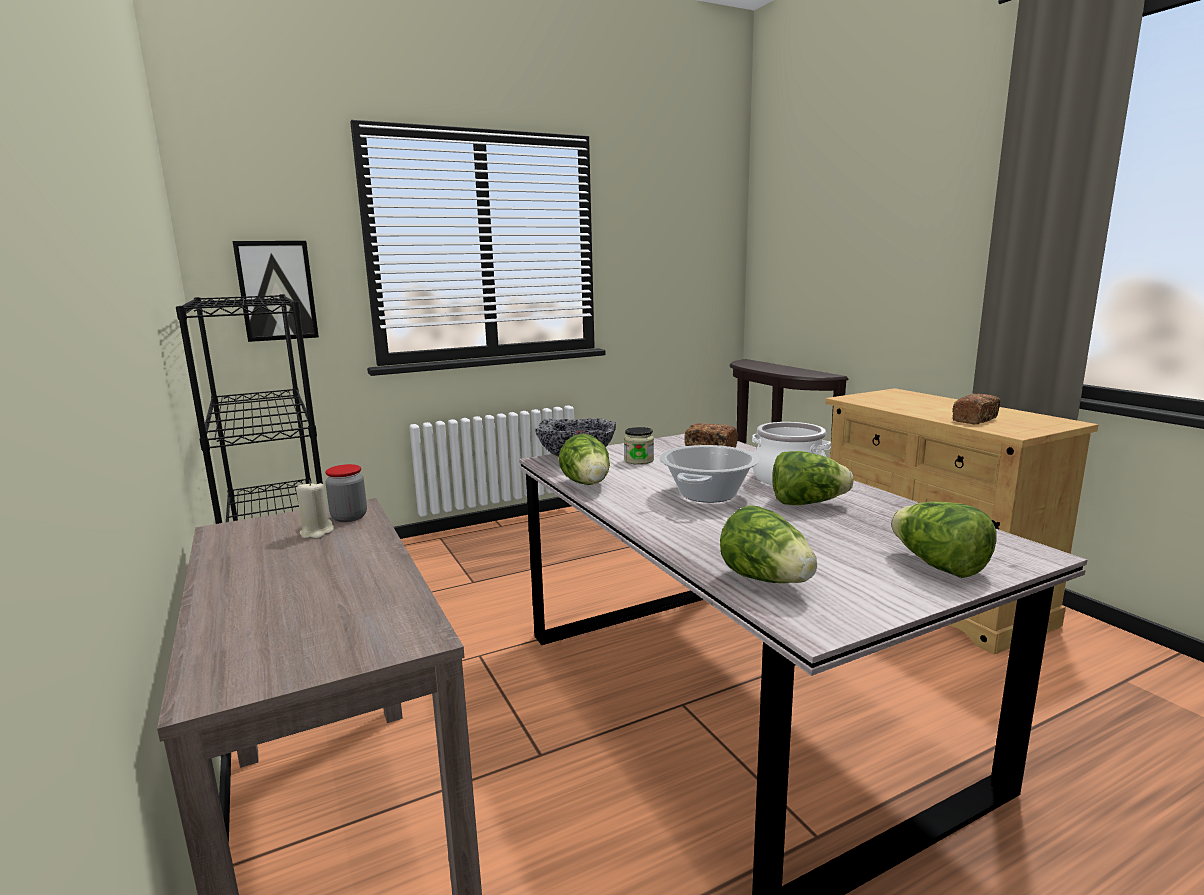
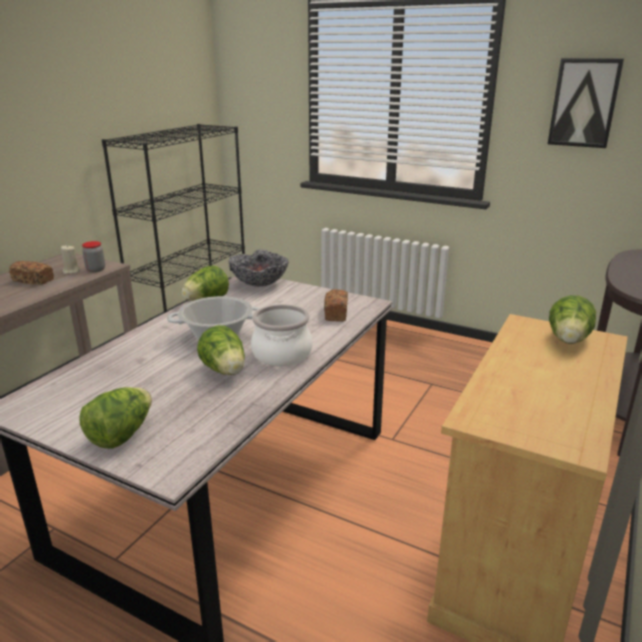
camera: 55 degrees right, 10 degrees up
(277, 291) = (259, 121): picture -> picture (584, 103)
(639, 460) = (275, 300): jar -> none
(766, 580) = (70, 383): lettuce -> lettuce (568, 341)
(974, 419) = (509, 393): bread -> bread (33, 280)

